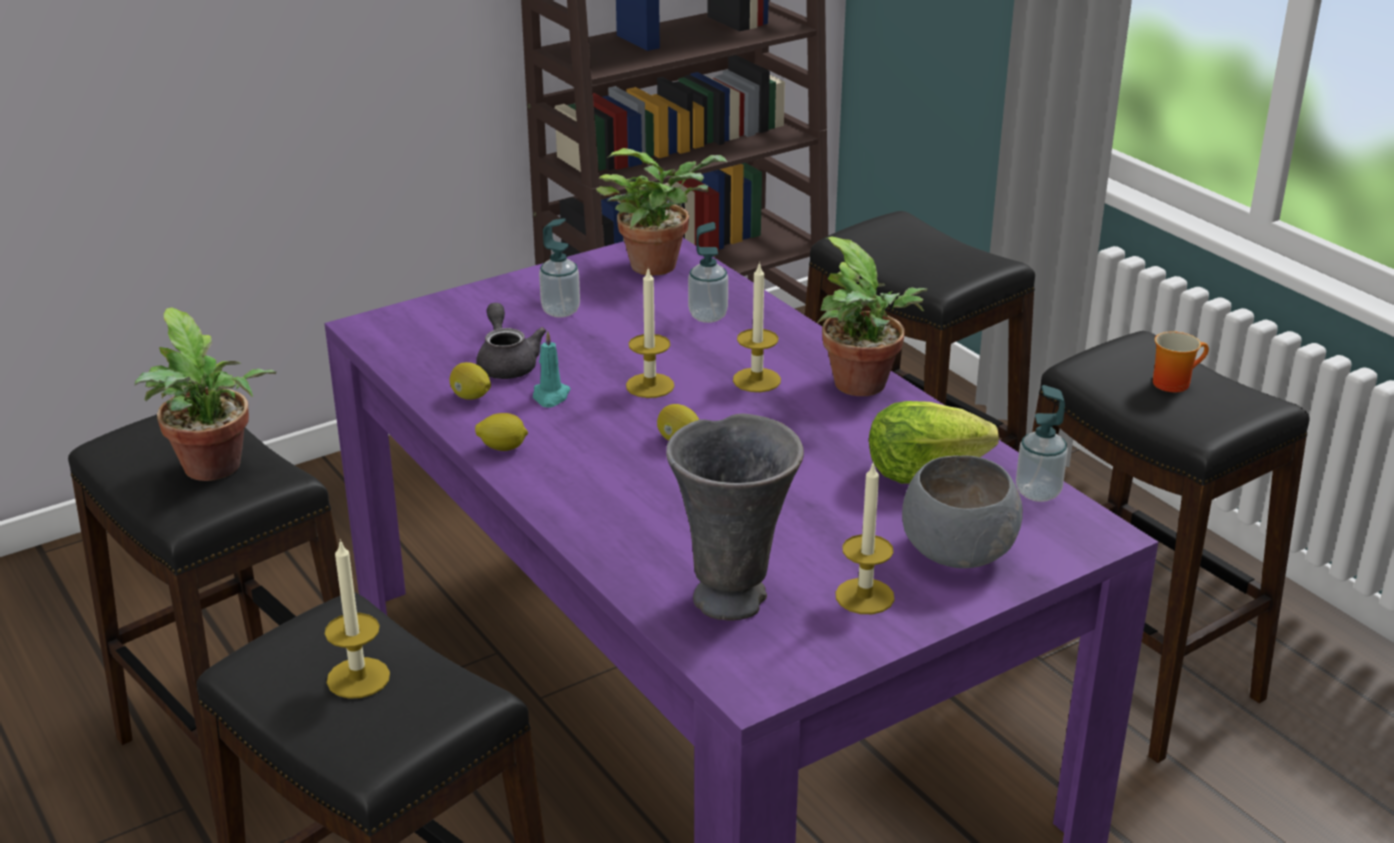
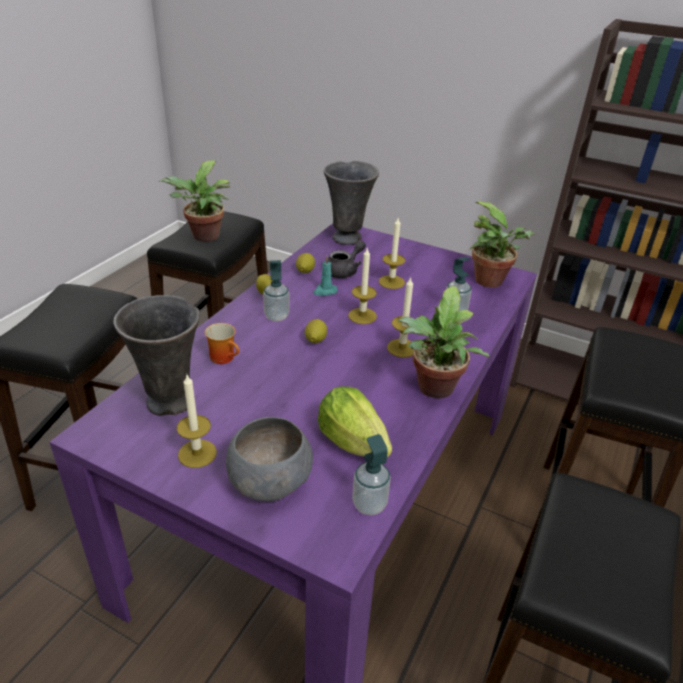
camera: 60 degrees right, 5 degrees up
(358, 678) = (66, 318): candle -> candle (391, 282)
(404, 330) = (348, 238): none -> grey vase
(560, 311) = (410, 269): soap dispenser -> soap dispenser (276, 316)
(1173, 381) = (612, 551): mug -> mug (225, 357)

